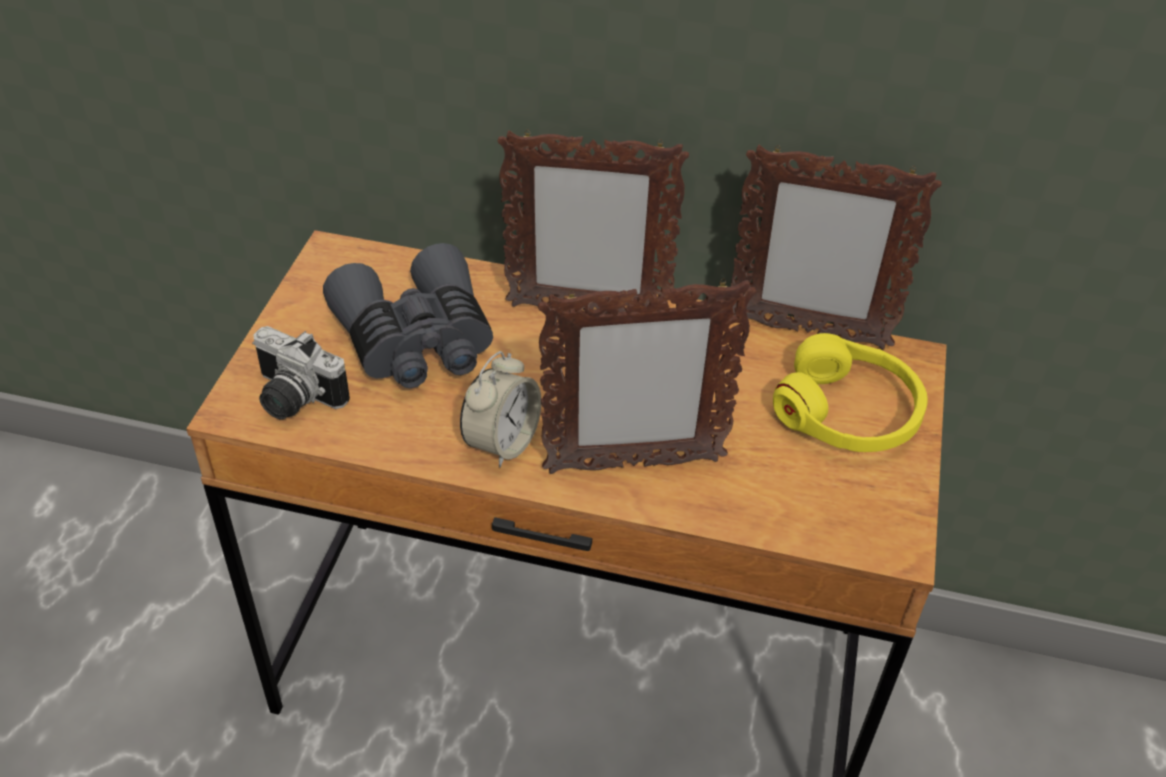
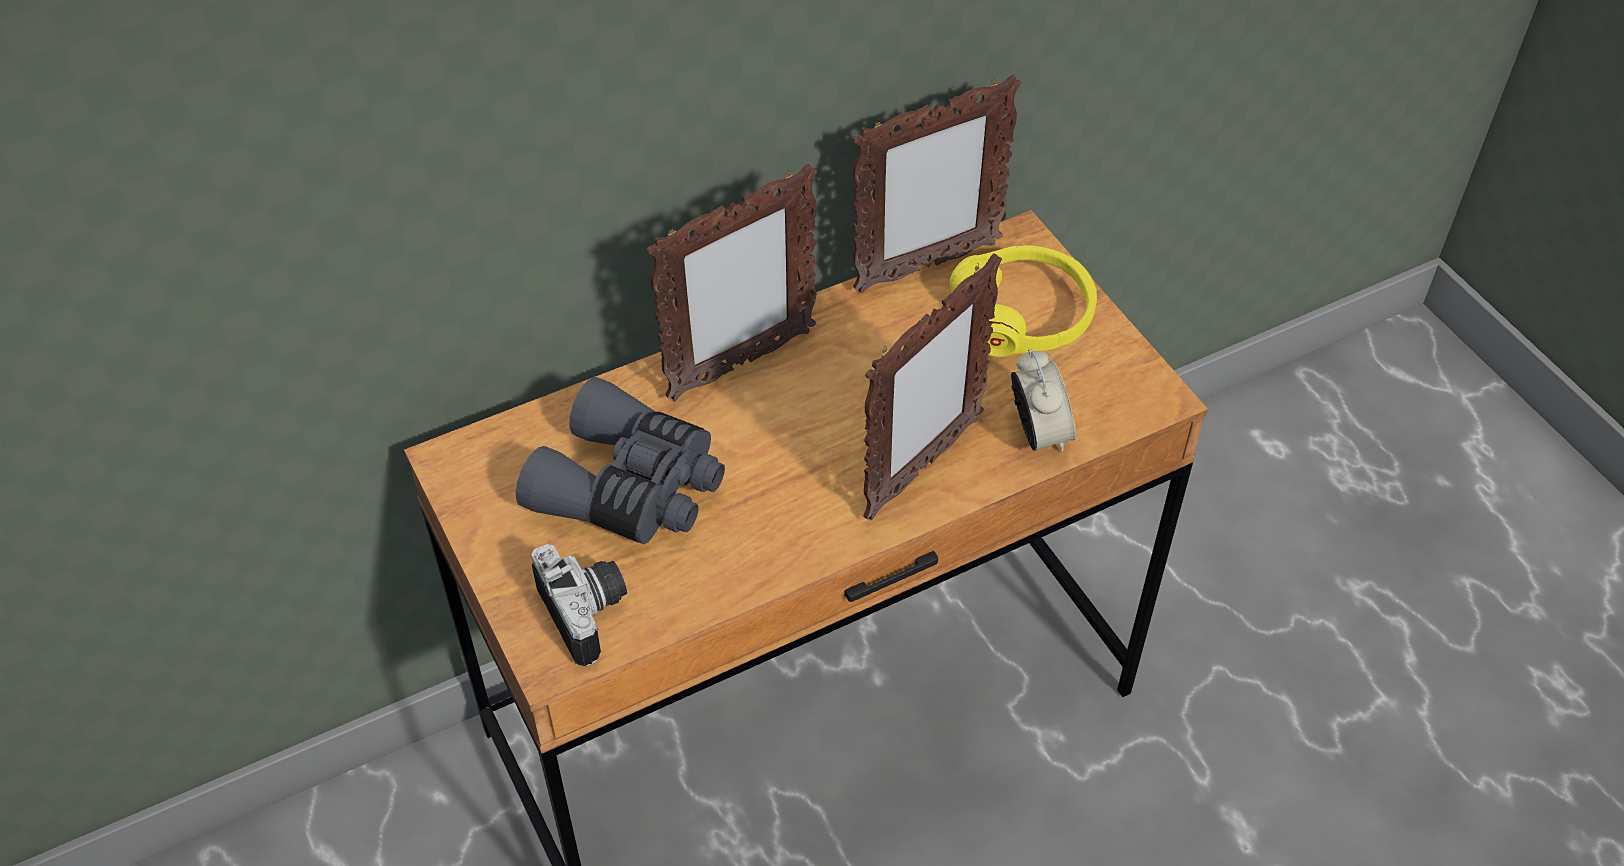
camera: 40 degrees left, 5 degrees up
(292, 399) = (590, 612): camera -> camera turned 105 degrees counterclockwise
(501, 442) = (805, 522): alarm clock -> alarm clock (1038, 433)

